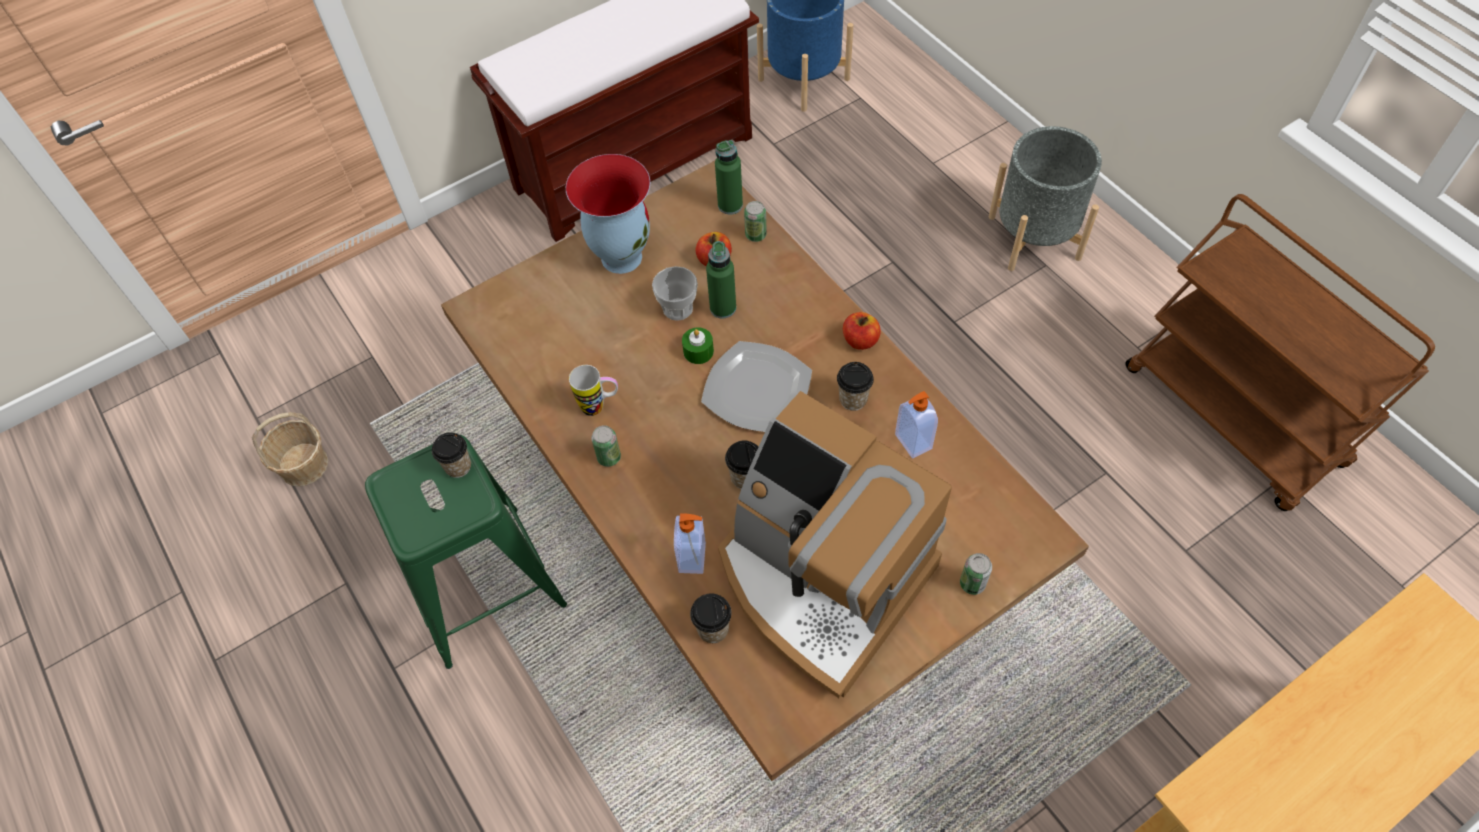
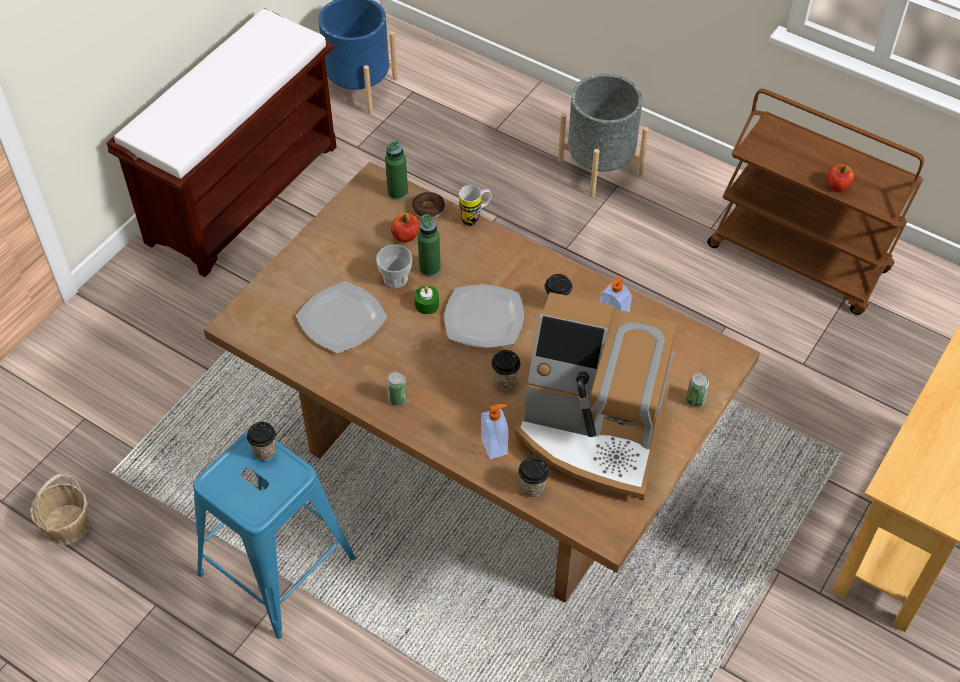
camera: 25 degrees left, 5 degrees down
(484, 585) = (277, 566): green stool -> blue stool
(595, 339) = (343, 319): none -> plate
(600, 406) = (371, 365): mug -> mug (475, 218)
(621, 256) = (331, 253): vase -> none
(755, 235) = (428, 209): can -> donut
(860, 340) = (542, 263): apple -> apple (837, 185)

